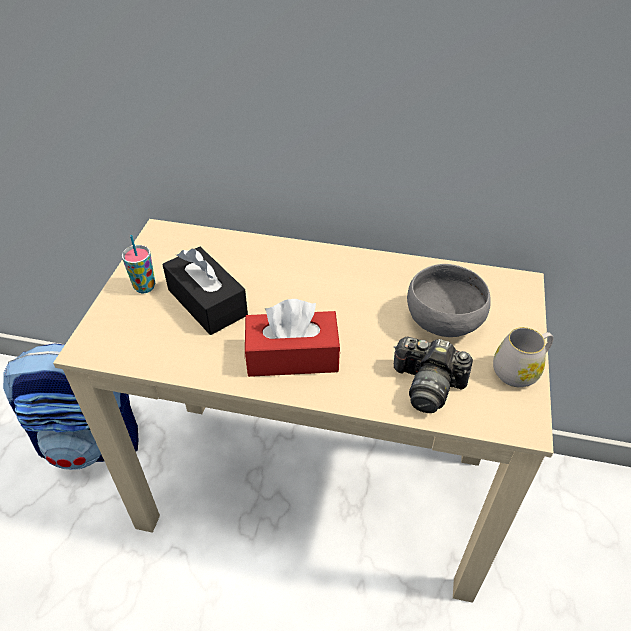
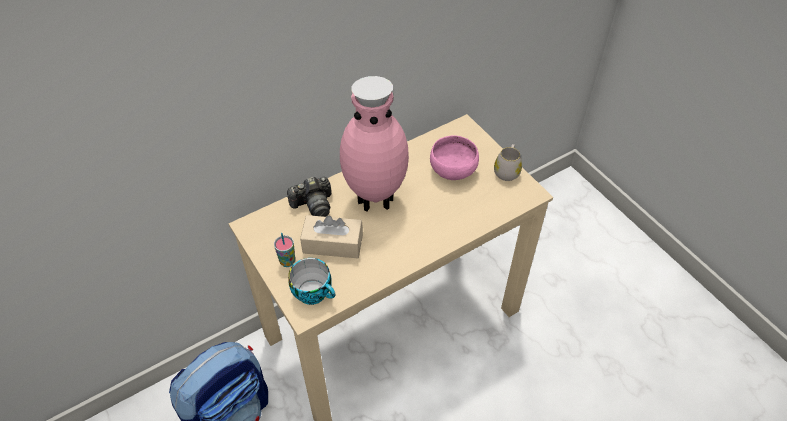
camera: 45 degrees left, 5 degrees up
(124, 335) = (314, 292): none -> cup
(207, 302) = (333, 244): black tissue box -> beige tissue box
(292, 356) = (409, 238): red tissue box -> none
(311, 290) = (375, 199): none -> pink vase
(427, 385) = (480, 205): camera -> camera (313, 205)
(444, 320) = (452, 169): grey bowl -> pink bowl

